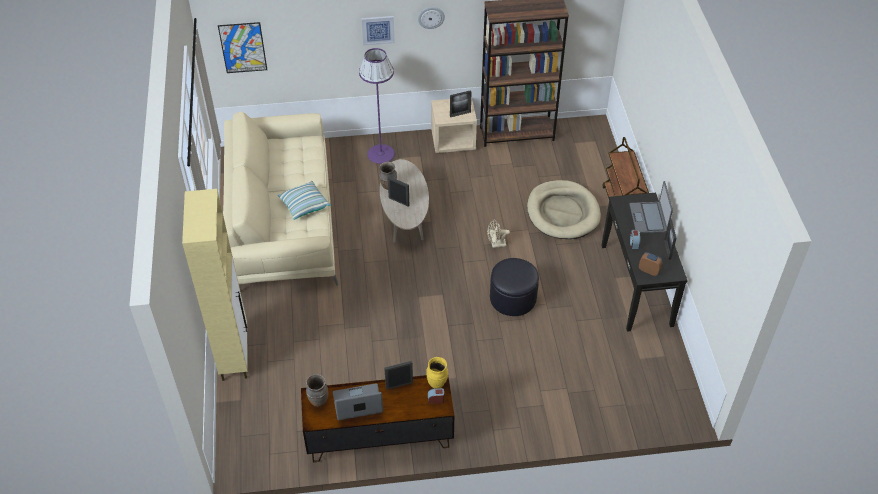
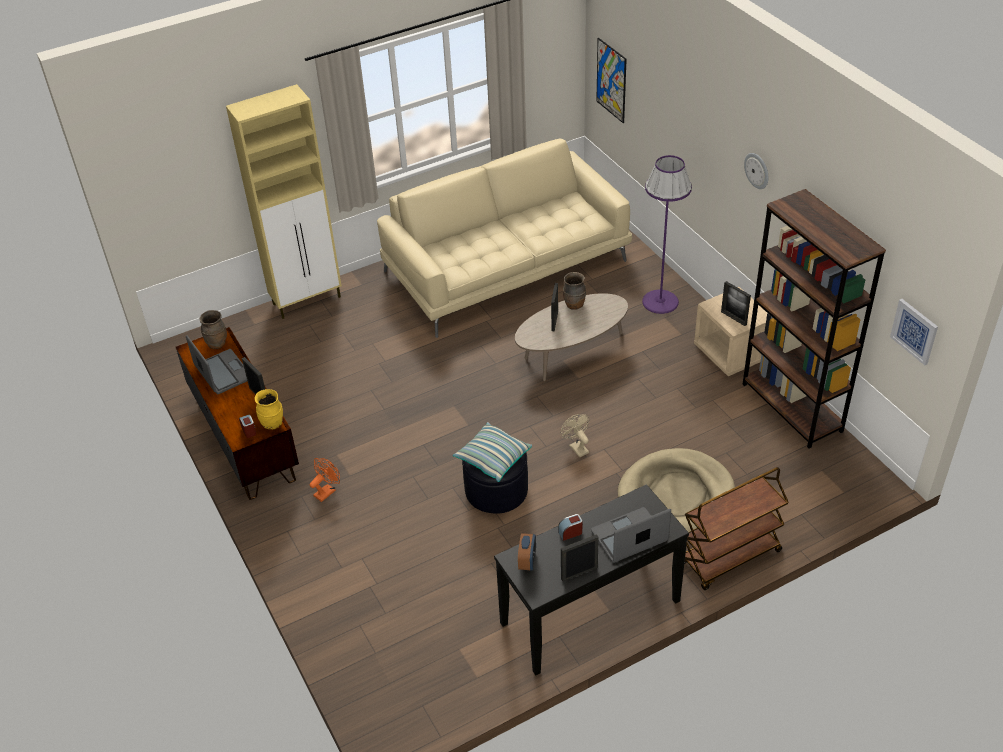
camera: 70 degrees right, 5 degrees down
(304, 205) = (493, 250): pillow -> pillow (493, 458)
(378, 30) = (711, 148): picture -> picture (914, 331)
(465, 395) = (327, 491): none -> orange fan

